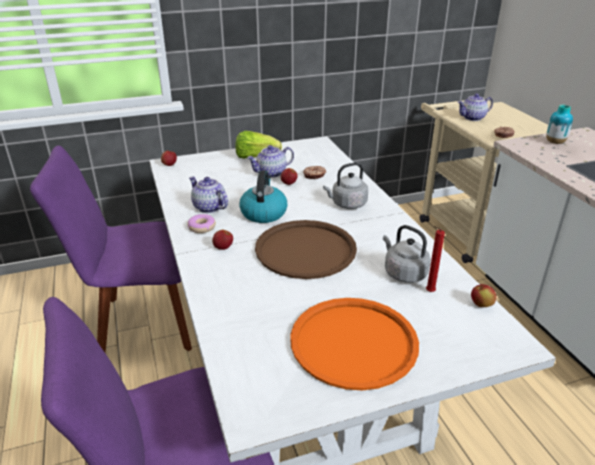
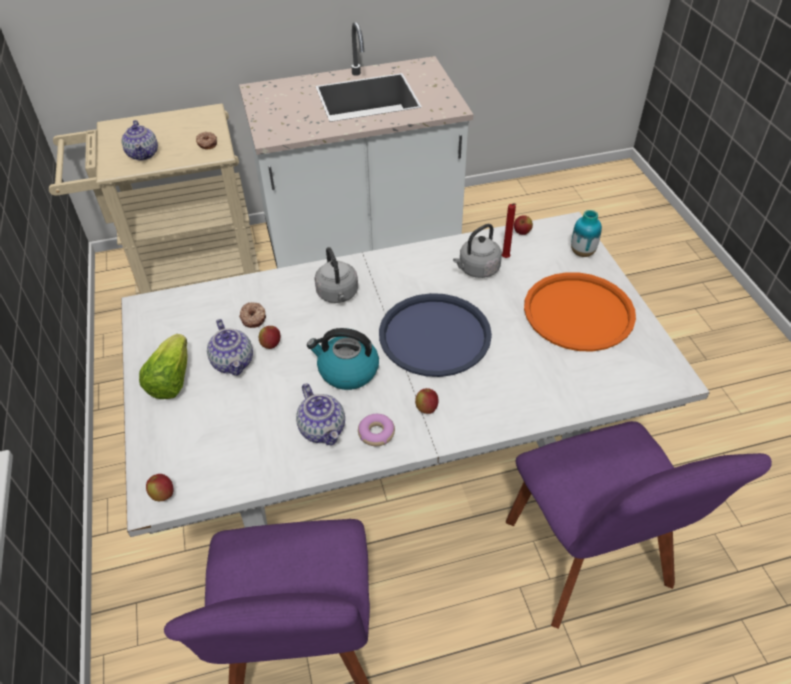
camera: 85 degrees left, 15 degrees up
(209, 207) = (323, 429): teapot -> teapot turned 75 degrees counterclockwise
(305, 250) = (434, 336): brown tray -> blue tray
(555, 142) = (273, 113): vase -> vase (582, 252)

